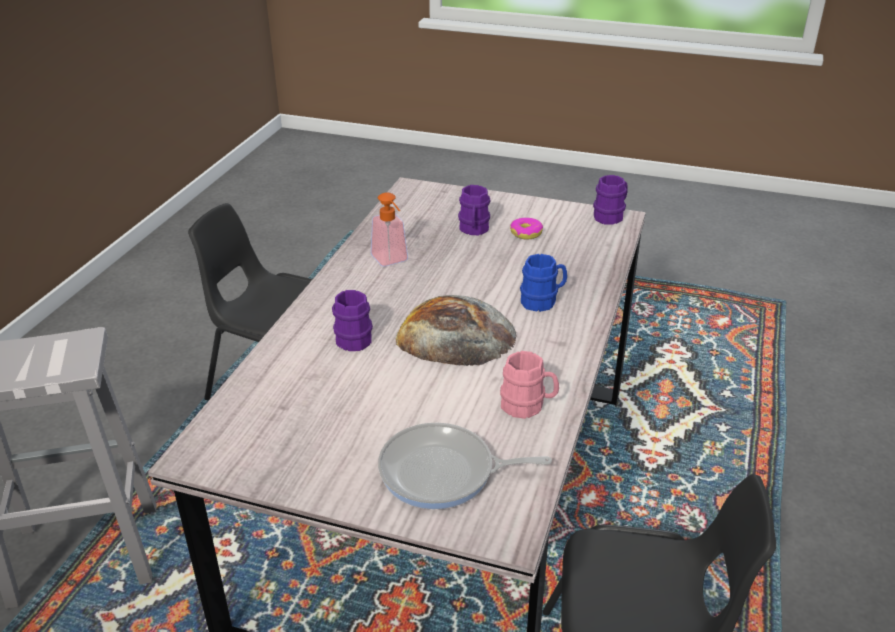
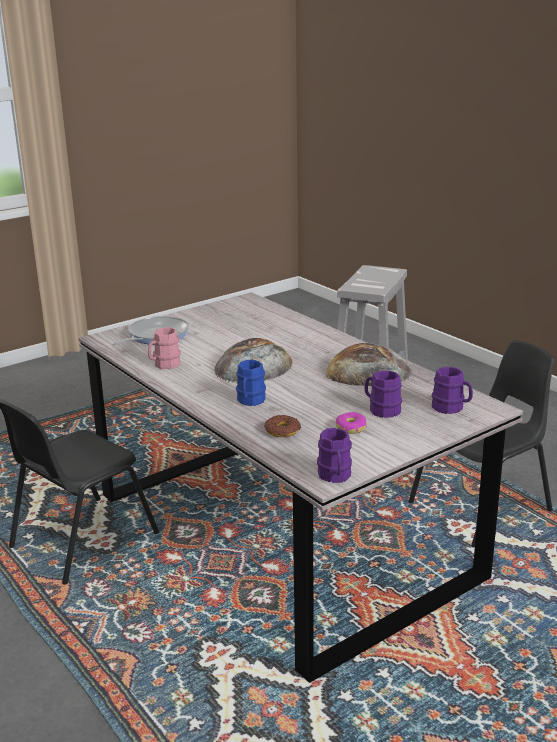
camera: 125 degrees right, 10 degrees down
(354, 337) = (292, 342): purple mug -> purple mug (451, 408)
(392, 261) = (368, 371): soap dispenser -> bread
(575, 261) = (282, 430): none -> donut

